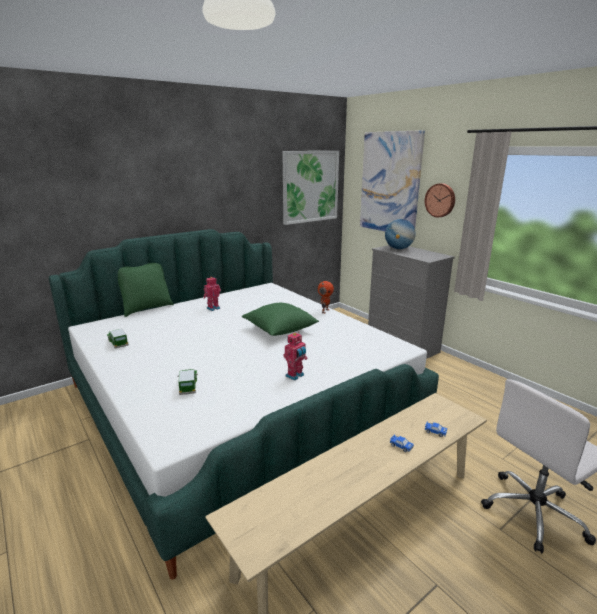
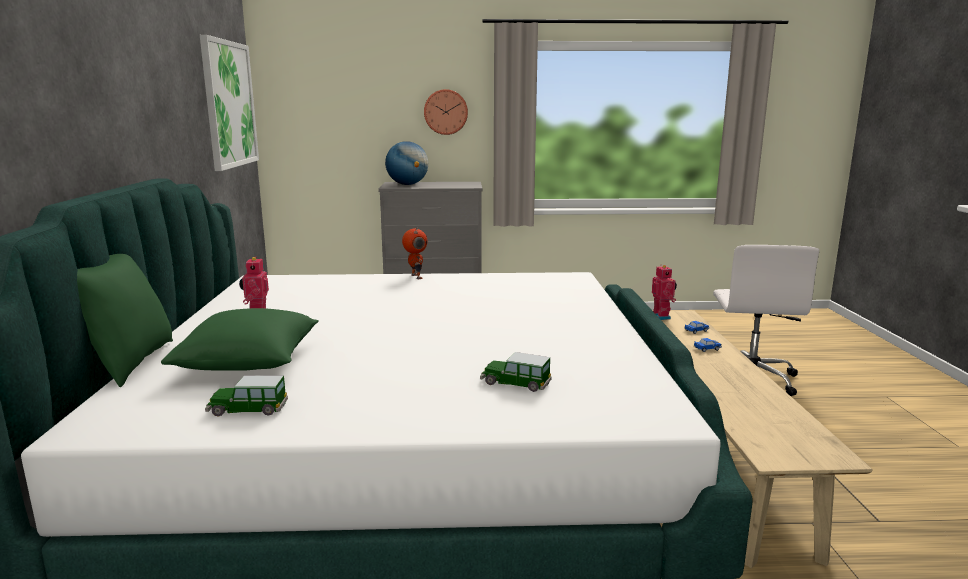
camera: 55 degrees left, 5 degrees down
(280, 330) = (429, 306): green pillow -> green pillow (250, 364)
(295, 376) = (572, 326): toy robot -> toy robot (661, 317)
(390, 183) = (355, 95): picture -> none

